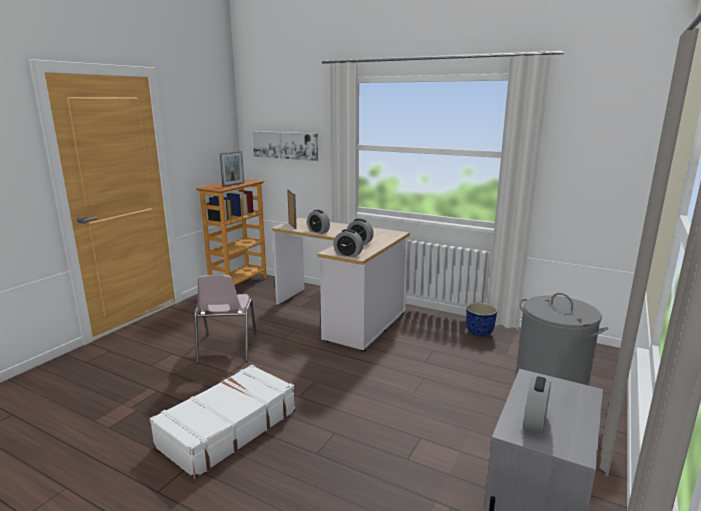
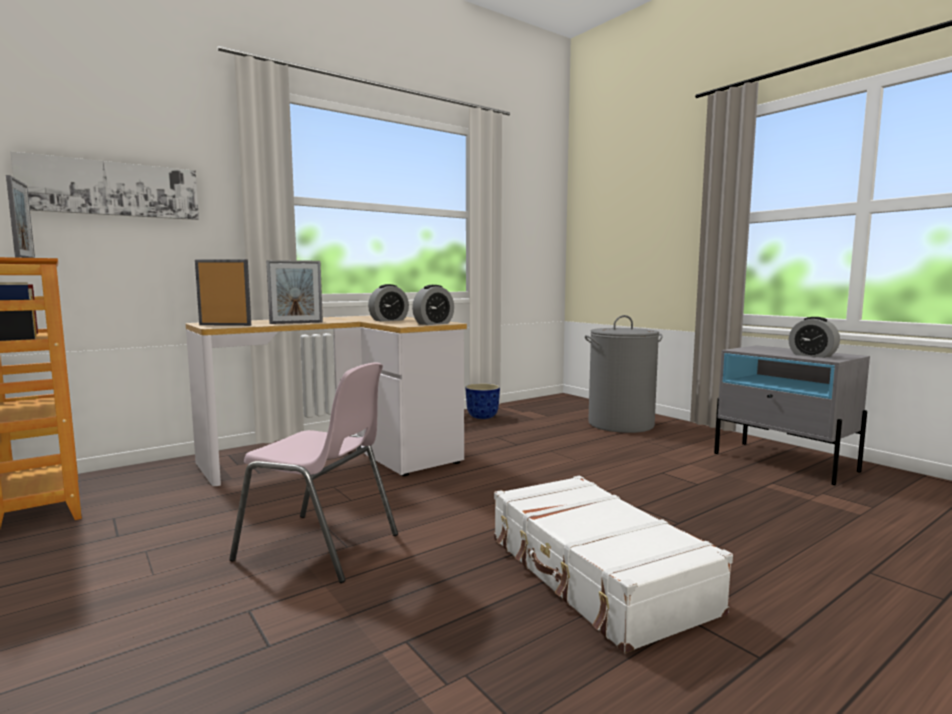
camera: 65 degrees left, 10 degrees down
(318, 232) = (296, 323): alarm clock -> picture frame

